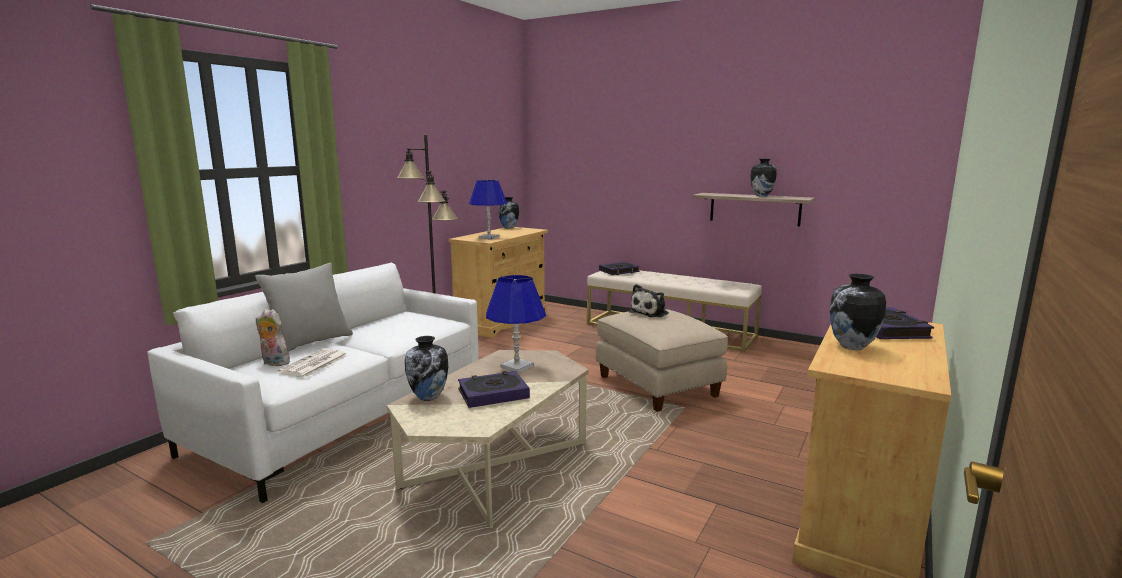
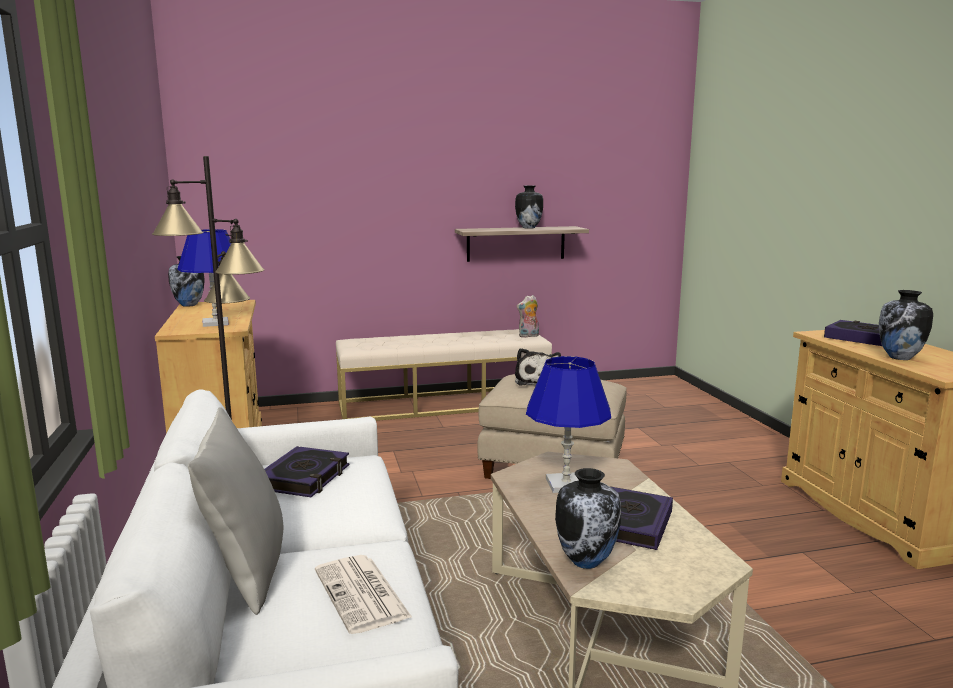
camera: 45 degrees left, 0 degrees up
(273, 363) = (288, 627): plush toy -> plush toy (528, 336)
(619, 271) = (368, 342): book -> book (304, 478)

